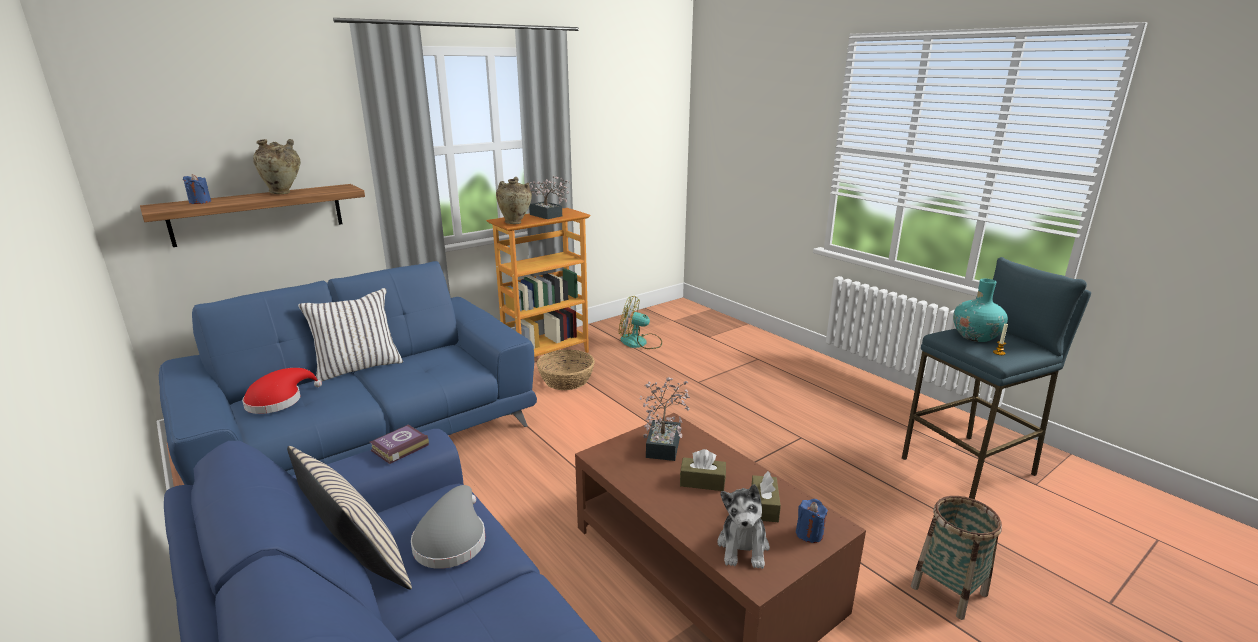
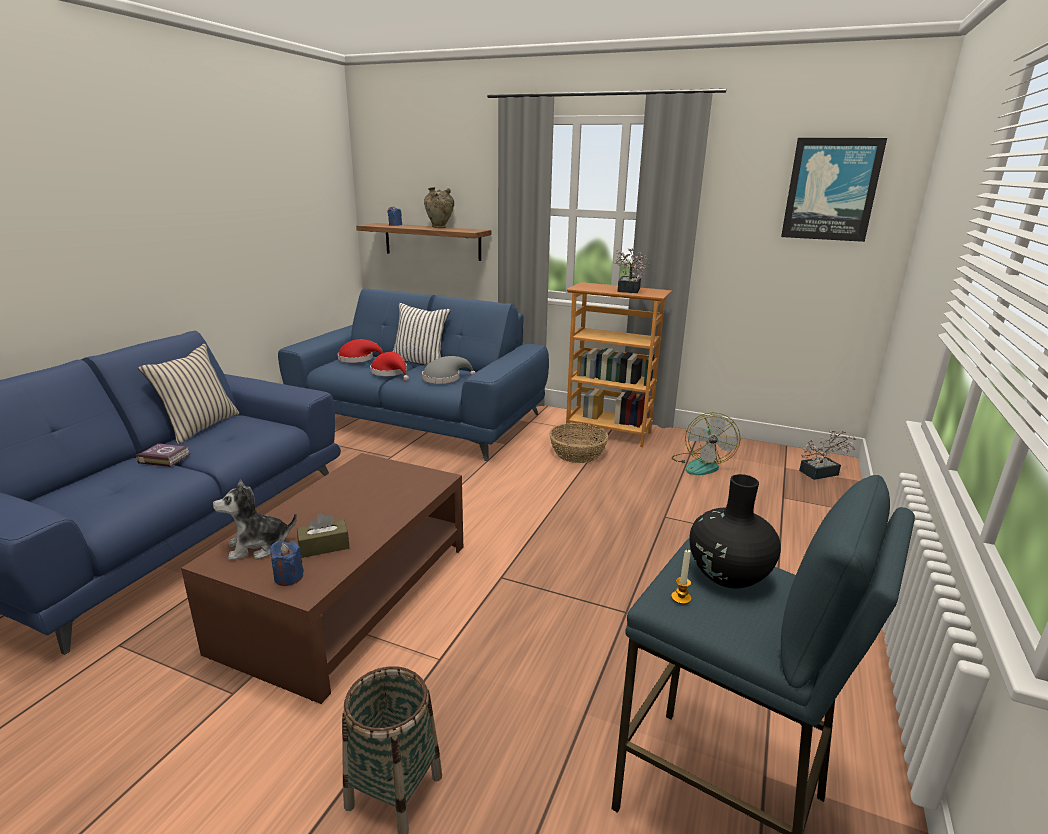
camera: 60 degrees right, 0 degrees up
(368, 390) = (391, 373): none -> red hat
(398, 448) = (294, 389): book -> book (164, 458)
(451, 539) = (229, 441): grey hat -> grey hat (444, 378)
(515, 223) = (586, 288): beige vase -> none
(640, 342) = (701, 464): fan -> fan turned 150 degrees counterclockwise
(644, 107) = (831, 189): none -> picture
(664, 443) = (402, 482): potted plant -> potted plant (822, 472)
(702, 482) = (349, 510): brown tissue box -> none
(975, 337) = (728, 574): turquoise vase -> black vase

